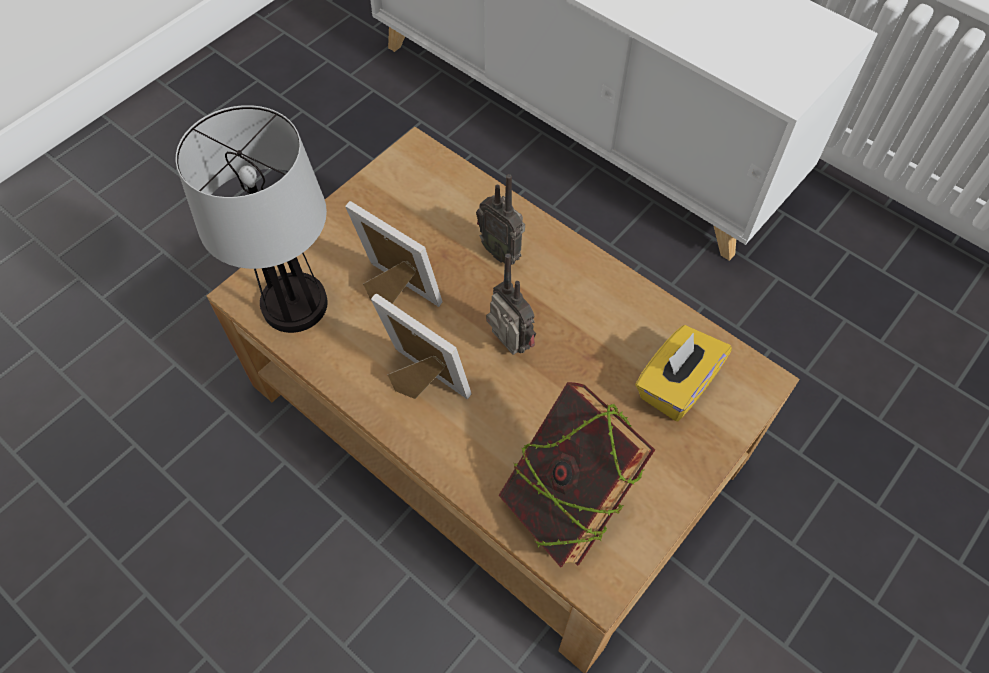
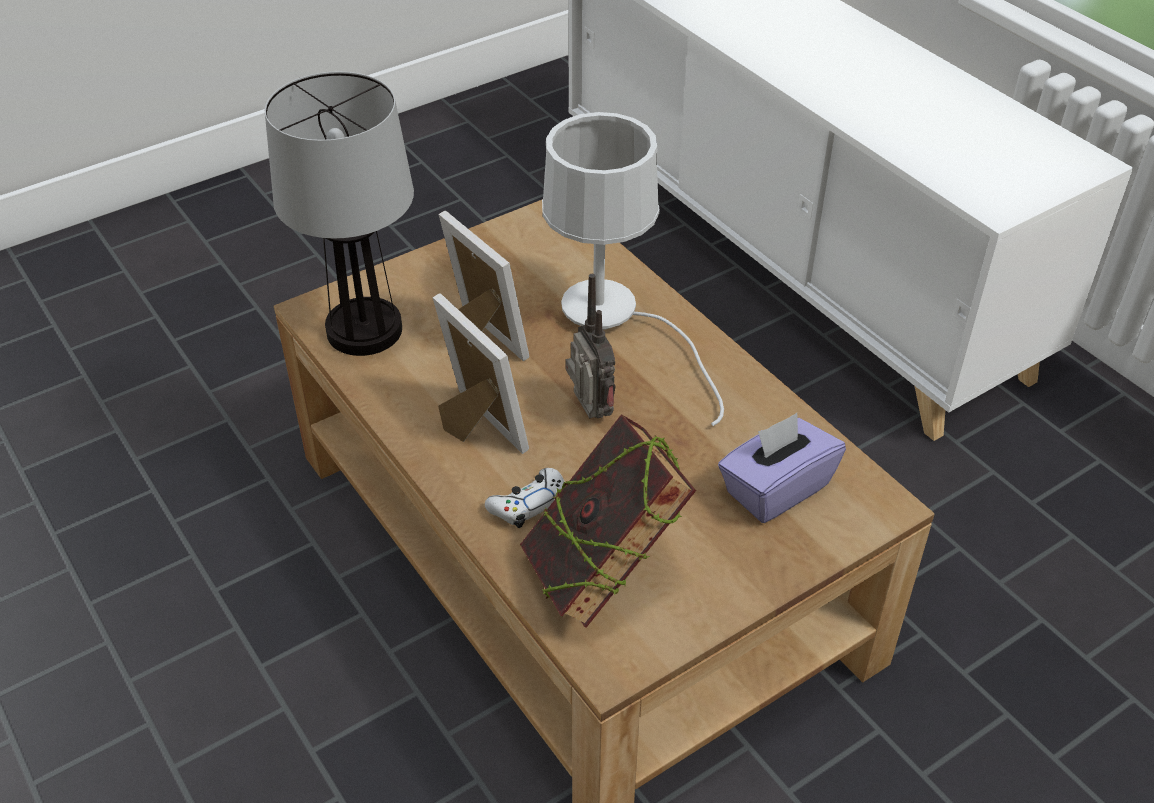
camera: 15 degrees right, 15 degrees down
(488, 447) = (528, 504): none -> white game controller
(502, 251) = (616, 323): radio -> white table lamp
(676, 385) = (775, 489): yellow tissue box -> purple tissue box

